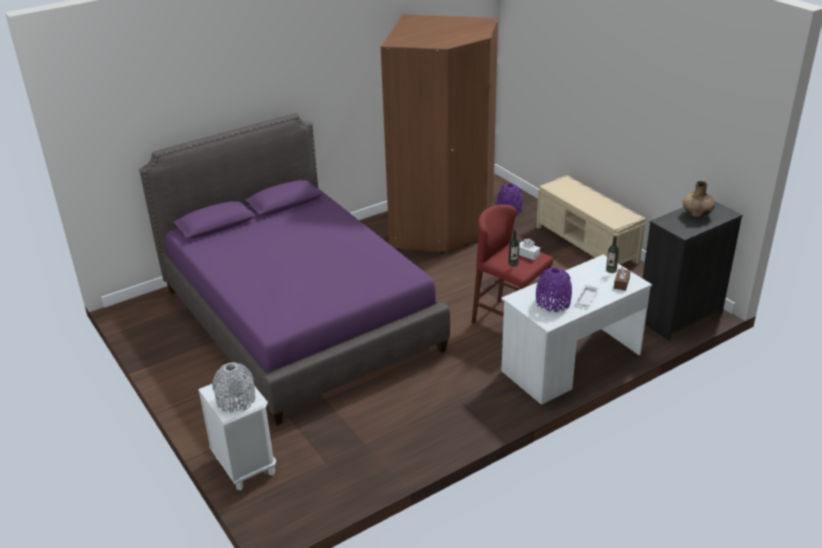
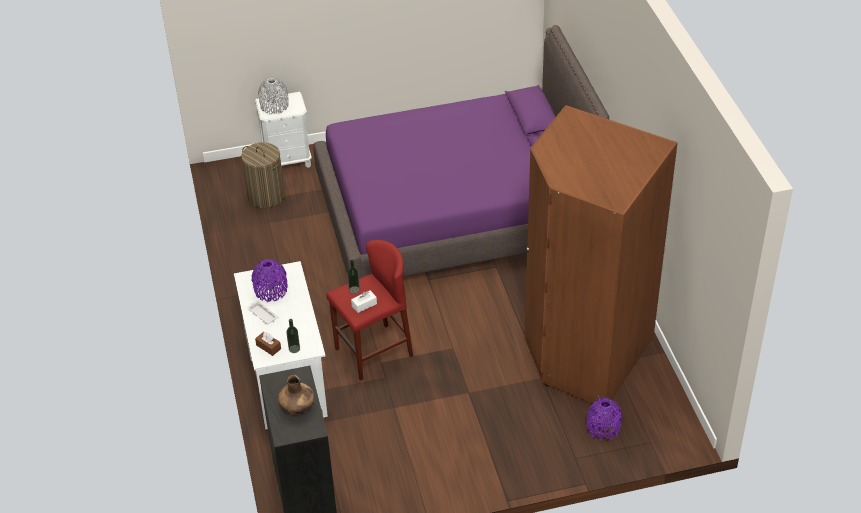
camera: 110 degrees right, 10 degrees up
(319, 462) = (266, 196): none -> laundry basket
(587, 244) = (485, 471): beige bench -> none

